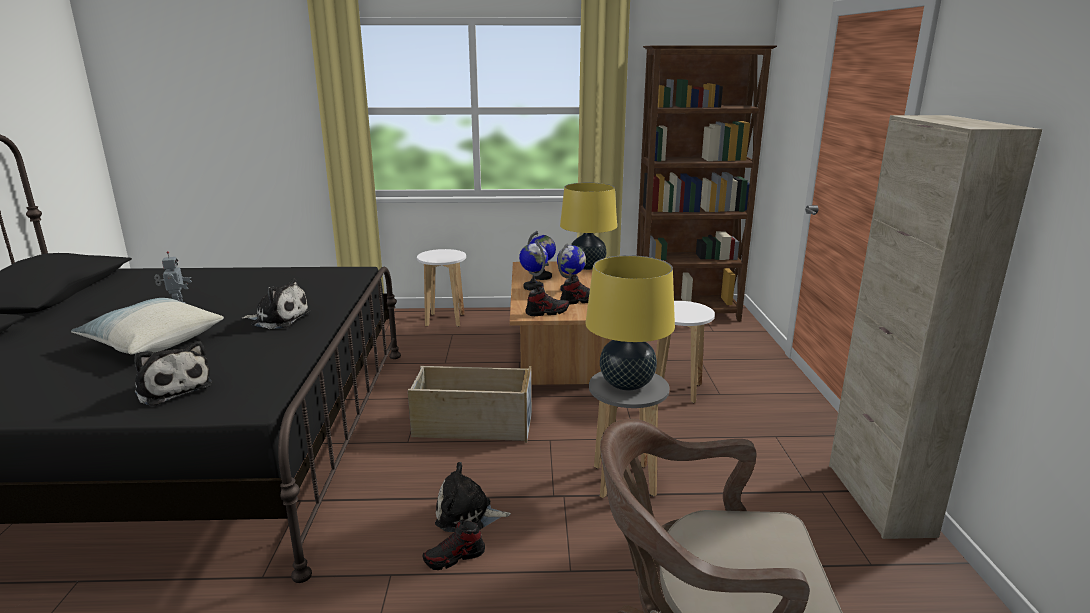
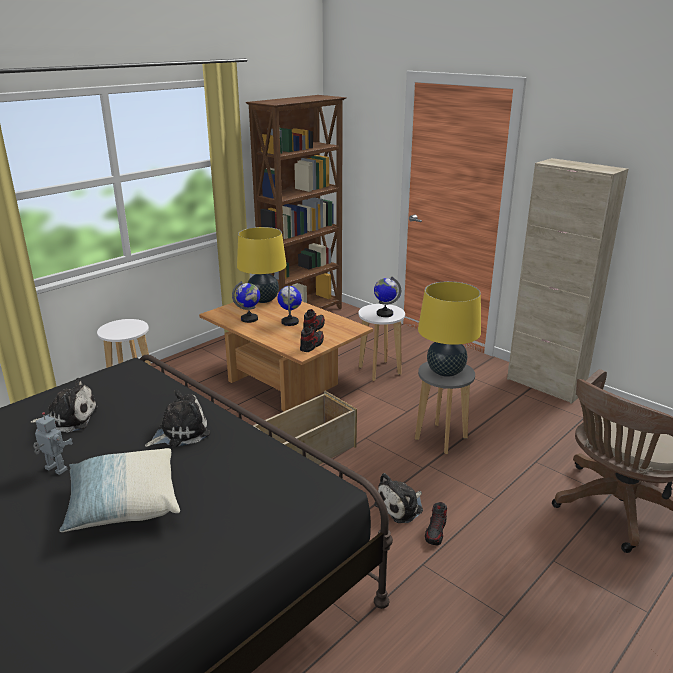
camera: 45 degrees left, 5 degrees up
(173, 388) = (249, 517): plush toy -> plush toy (69, 418)
(533, 287) = (261, 329): globe -> globe (384, 313)

